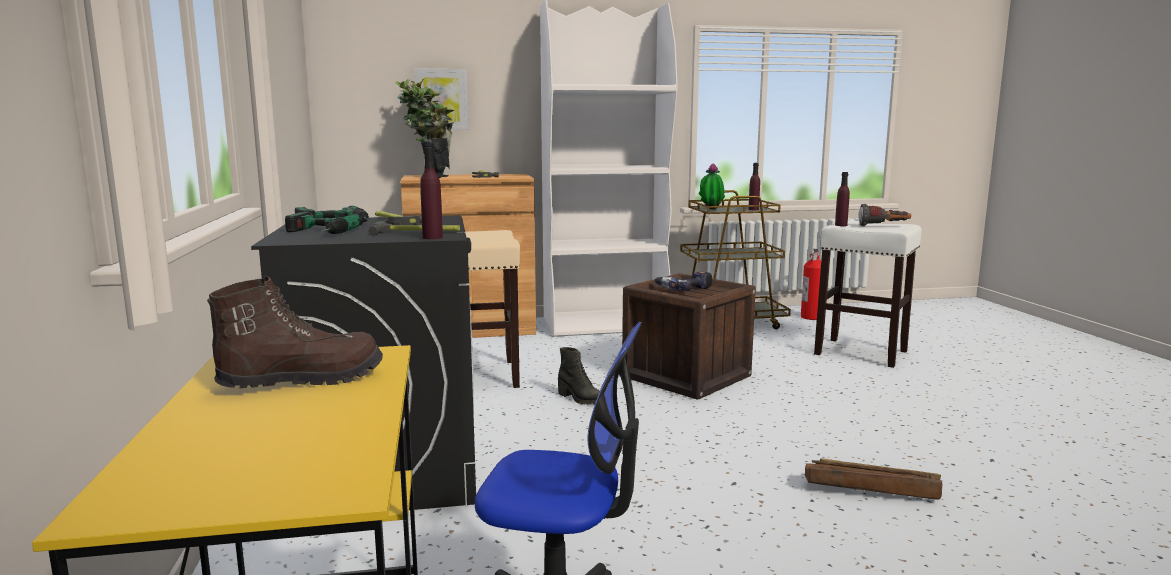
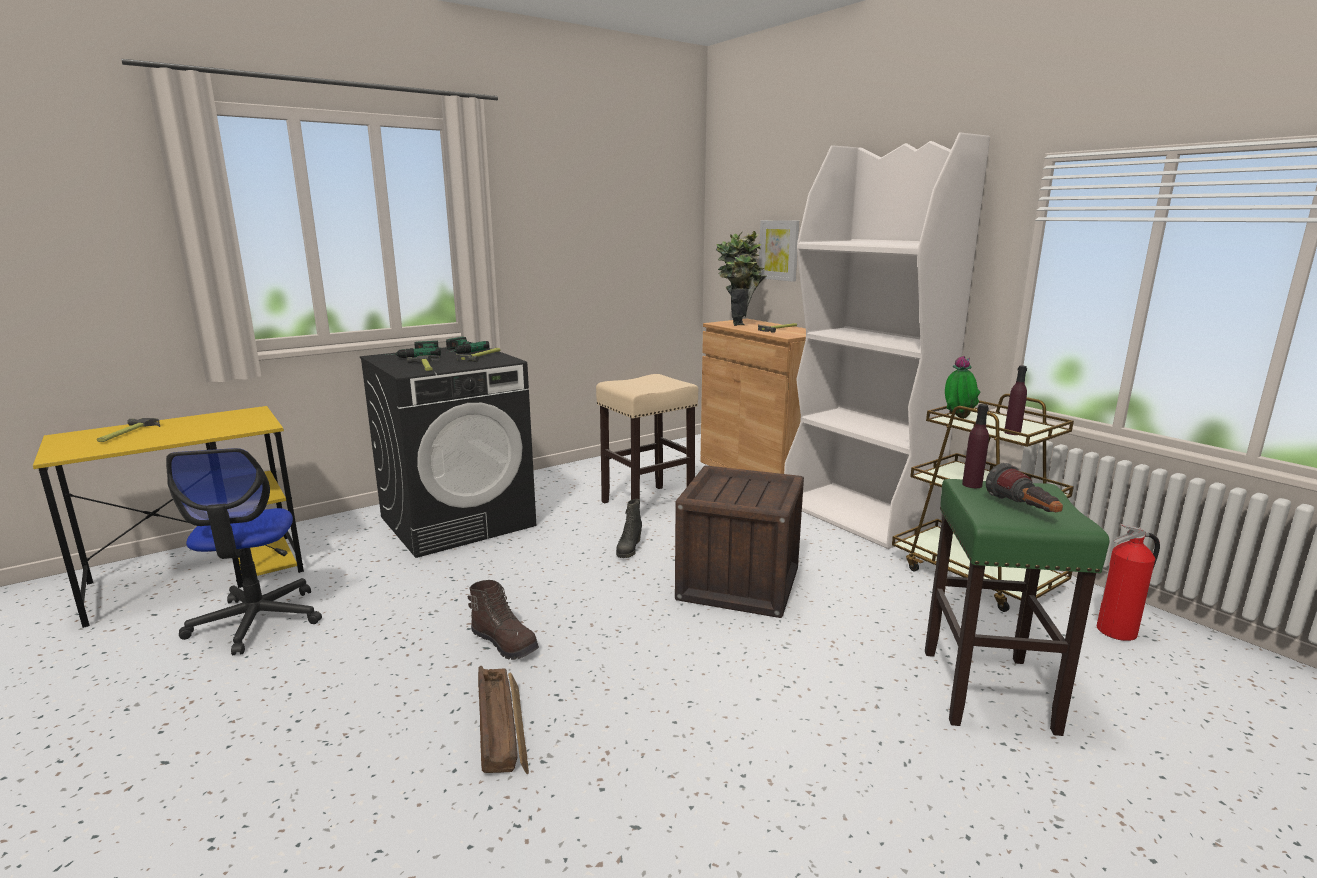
camera: 65 degrees right, 5 degrees up
(232, 443) = (126, 433): none -> hammer
(302, 380) = (216, 424): brown boot -> brown boot (505, 643)
(432, 237) = (402, 371): purple bottle -> none
(684, 289) = (746, 489): power drill -> none
(862, 353) = (989, 691): white stool -> green stool

